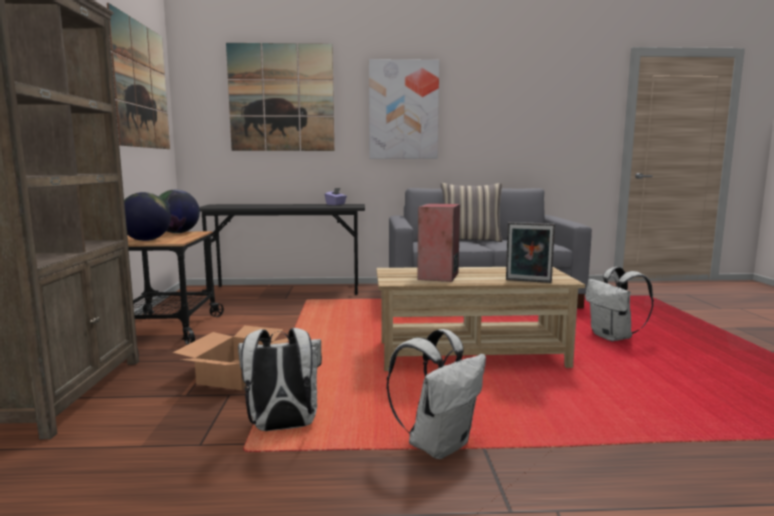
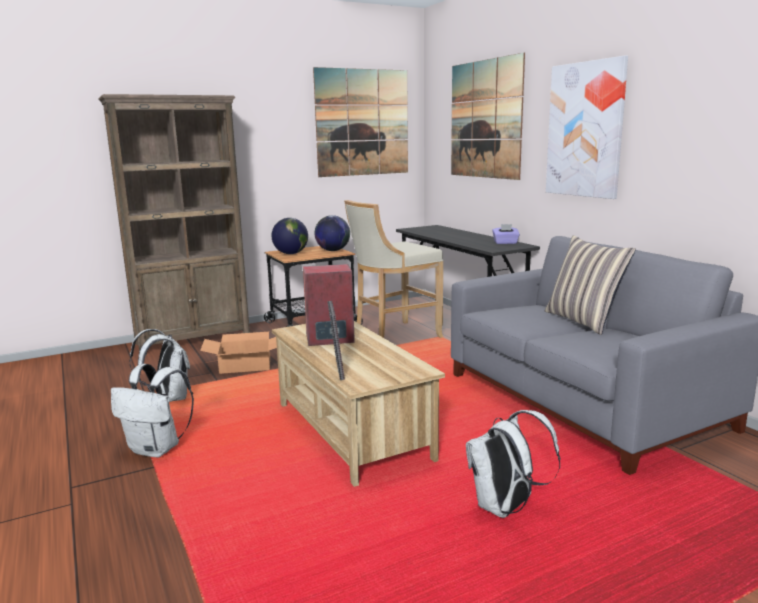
camera: 65 degrees right, 5 degrees up
(275, 311) = (393, 336): none -> beige stool

